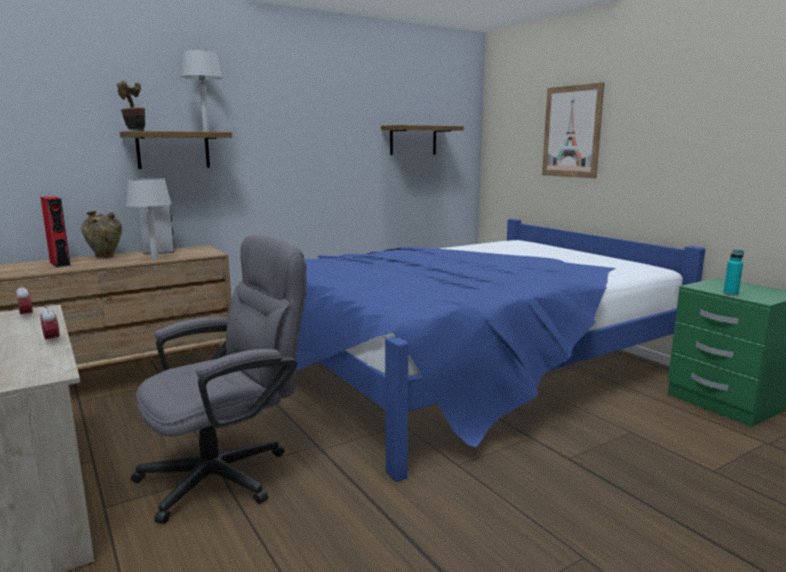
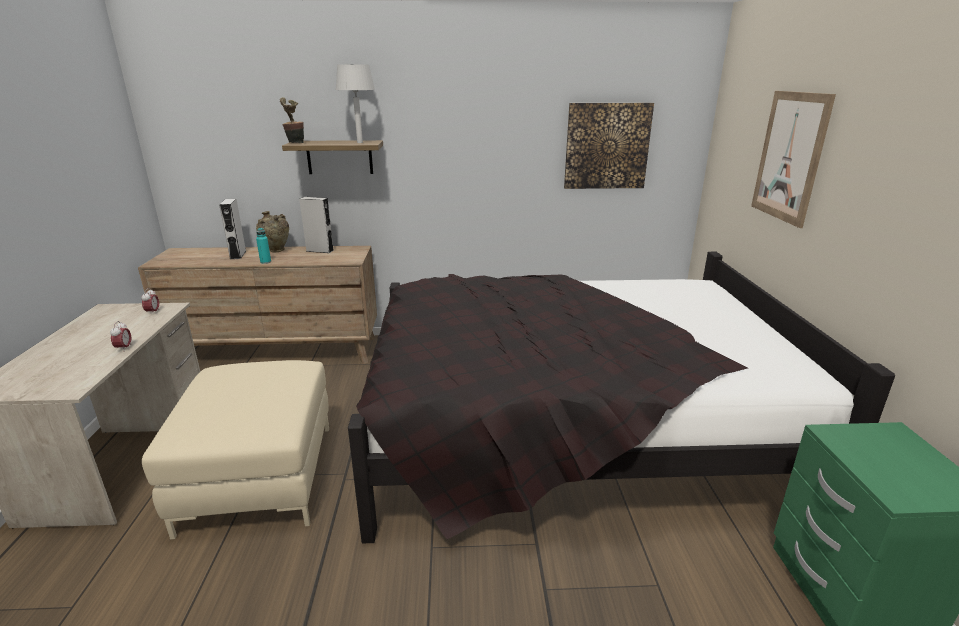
camera: 30 degrees right, 10 degrees up
(60, 264) = (238, 255): red speaker -> grey speaker
(155, 259) = (303, 260): grey table lamp -> none
(228, 473) = (260, 476): grey office chair -> beige ottoman
(413, 140) = (607, 146): shelf -> picture
(470, 371) = (567, 429): blue bed -> black bed
(730, 293) = (863, 465): turquoise bottle -> turquoise bottle (265, 262)

